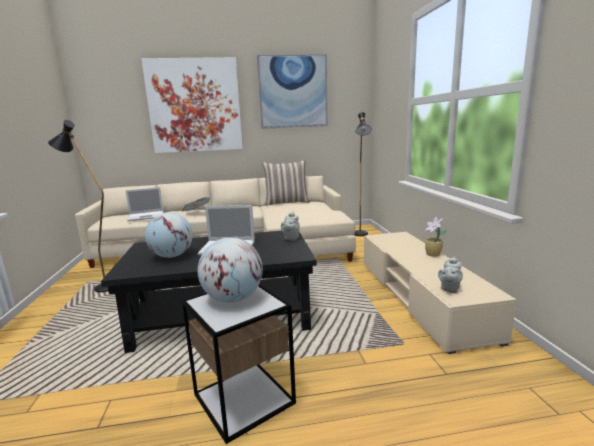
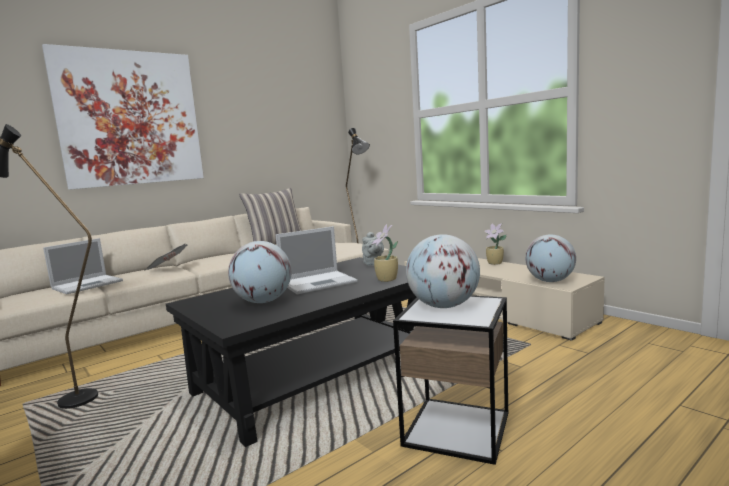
camera: 30 degrees left, 5 degrees down
(268, 257) = (387, 279): none -> potted plant
(293, 92) = (260, 104): picture -> none
(449, 289) = (550, 281): grey teapot -> globe

